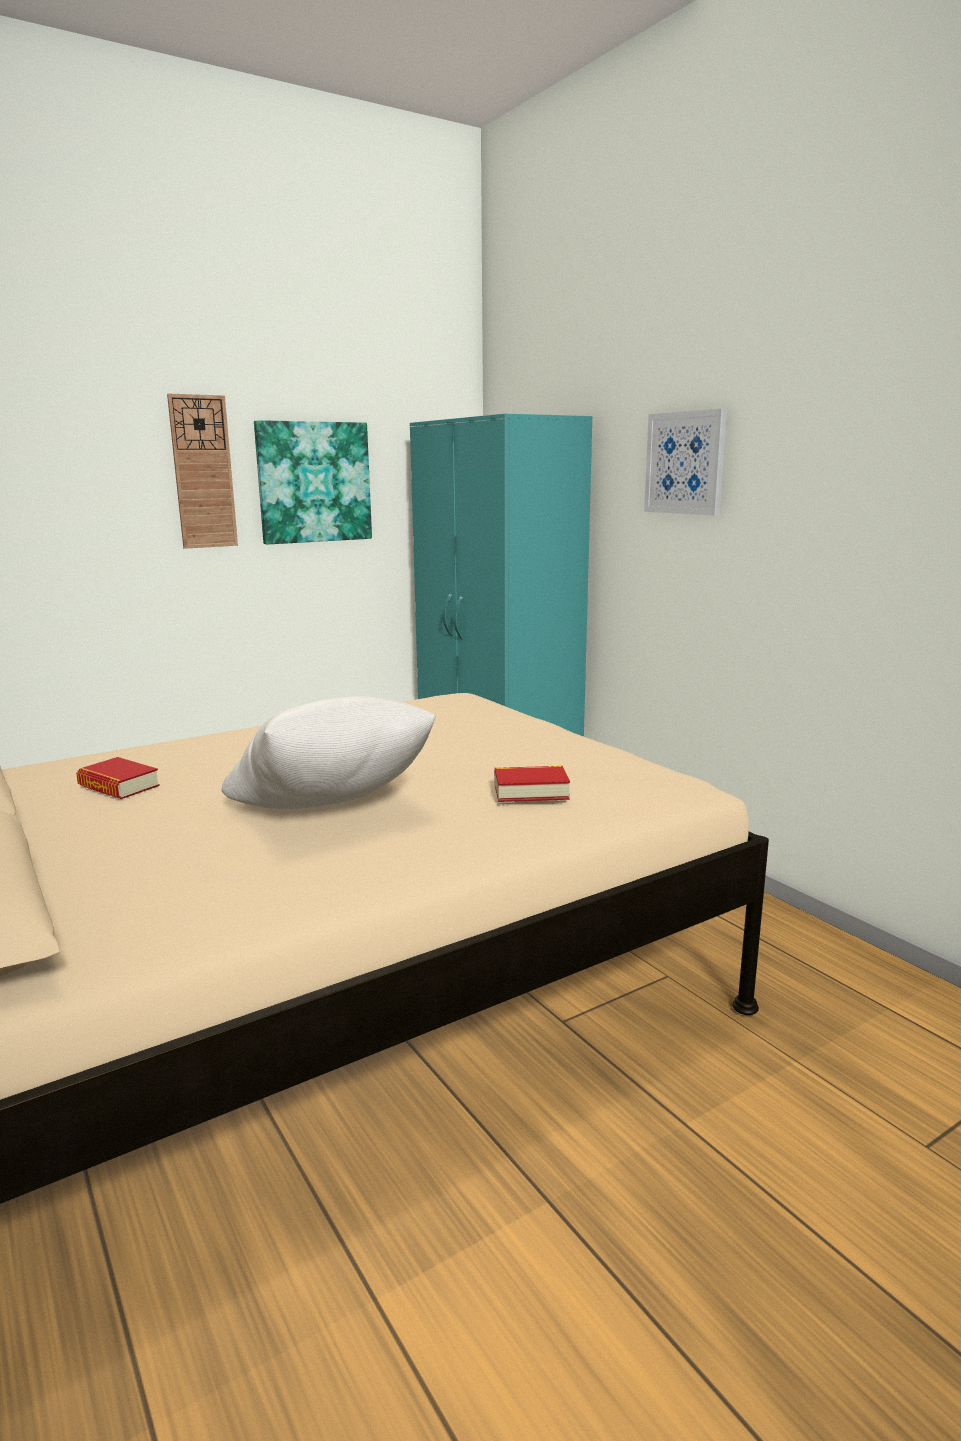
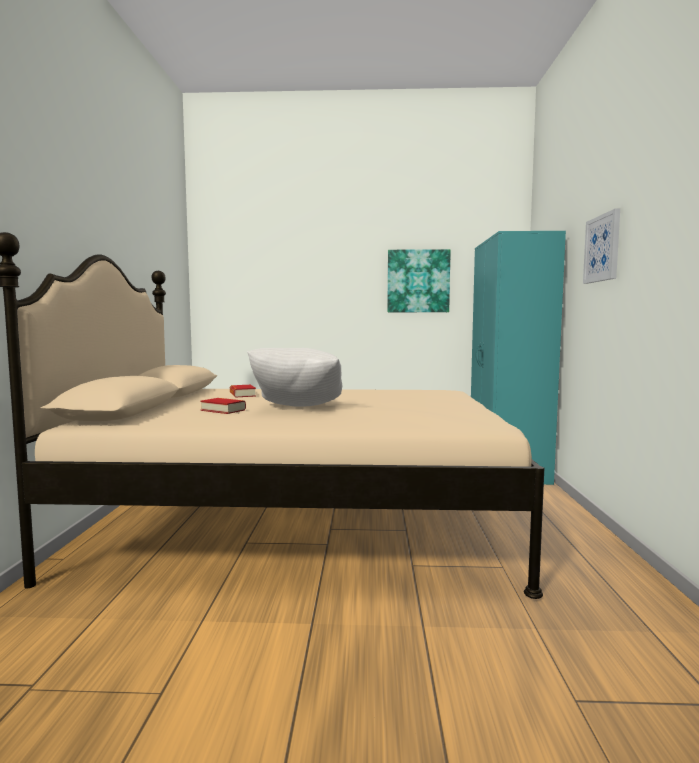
camera: 35 degrees right, 10 degrees down
(203, 472) = (360, 275): wall clock -> none
(531, 791) = (397, 414): book -> book (223, 410)

